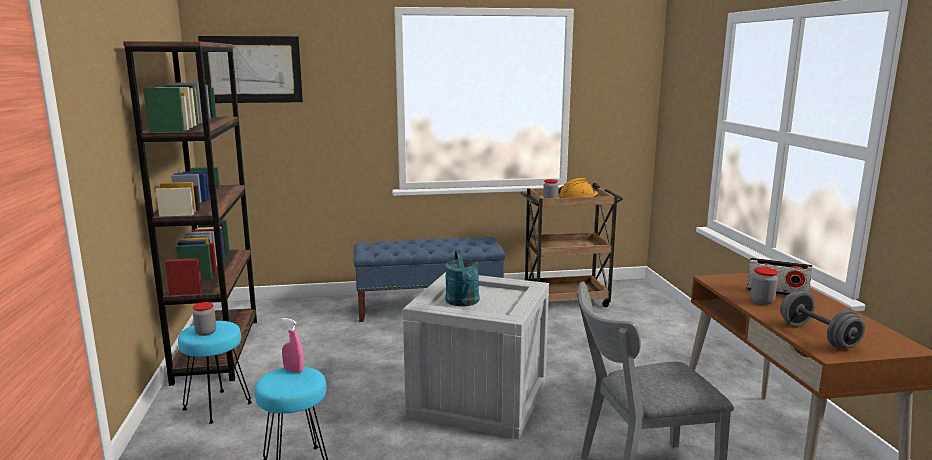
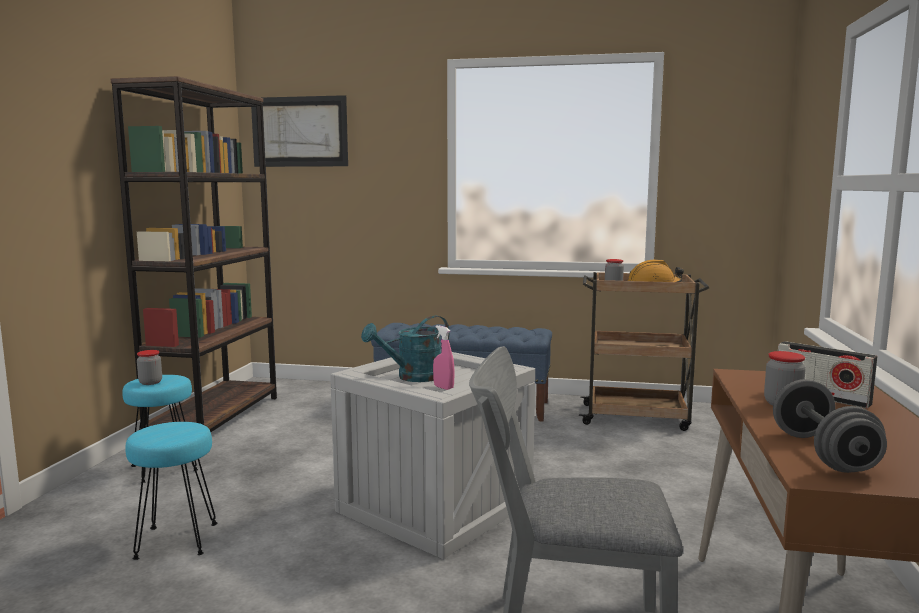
camera: 20 degrees right, 5 degrees down
(293, 370) = (182, 424): pink spray bottle -> pink spray bottle (443, 388)
(464, 302) = (412, 377): turquoise watering can -> turquoise watering can turned 45 degrees clockwise

